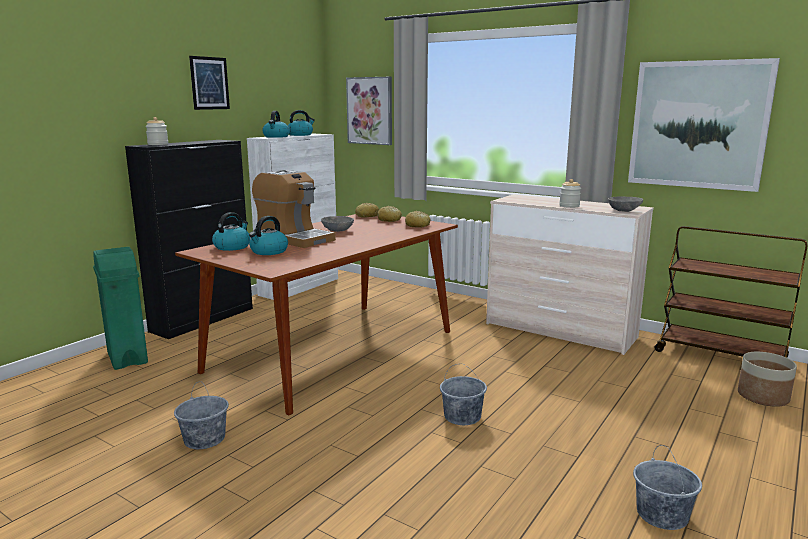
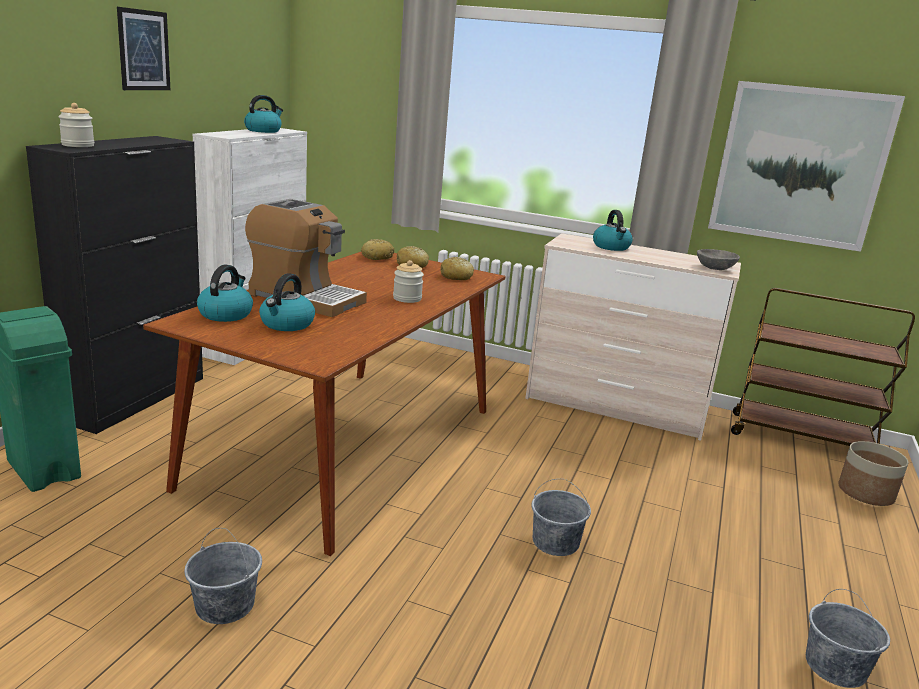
camera: 15 degrees left, 5 degrees up
(276, 137) = (234, 134): kettle -> kettle (611, 247)
(337, 230) = (355, 284): grey bowl -> none
(370, 111) = (357, 101): picture -> none
(569, 206) = (646, 258): jar -> jar (407, 298)

